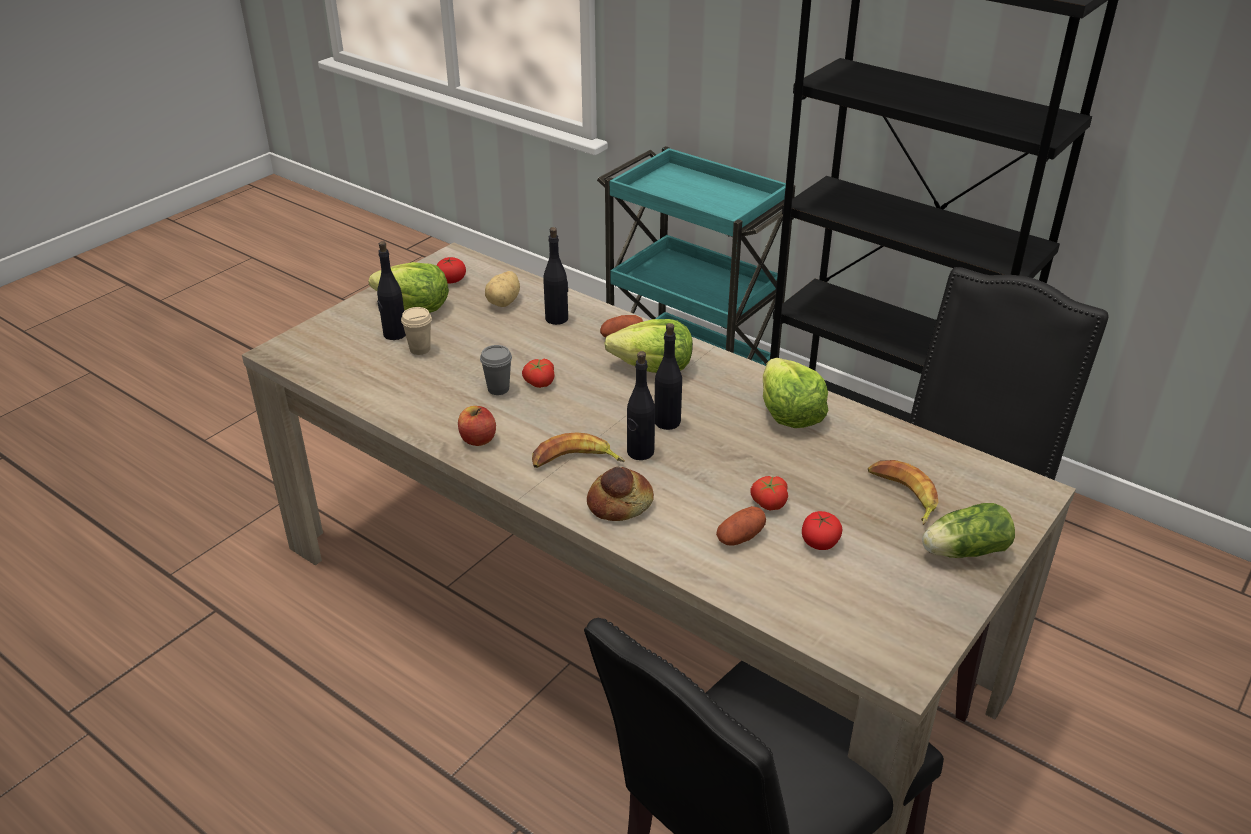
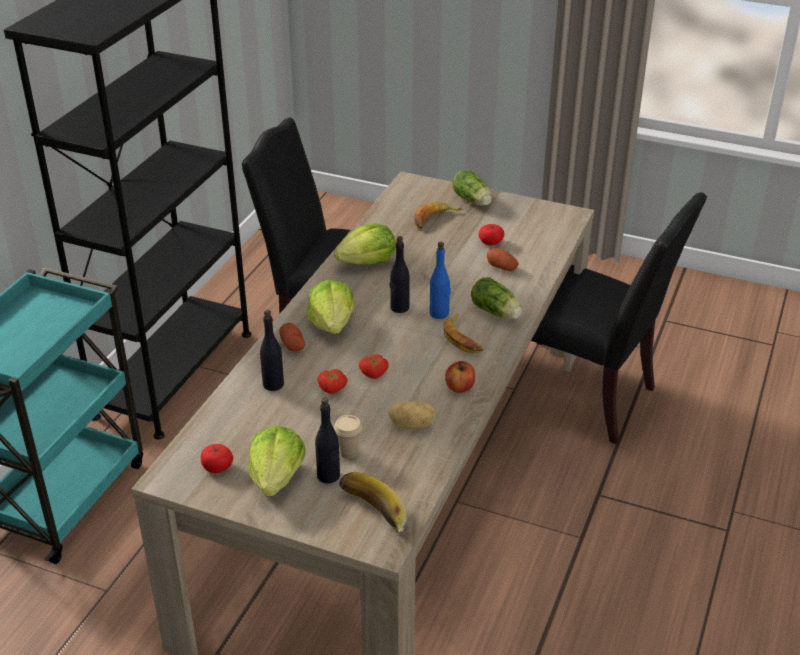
camera: 105 degrees left, 0 degrees up
(324, 350) = (371, 514): none -> banana
(498, 389) = (391, 392): grey cup -> none
(505, 302) = (252, 421): potato -> potato (412, 425)
(620, 504) = (496, 313): bread -> lettuce
(640, 452) = (439, 313): black bottle -> blue bottle
(768, 502) = (465, 261): tomato -> tomato (332, 389)

